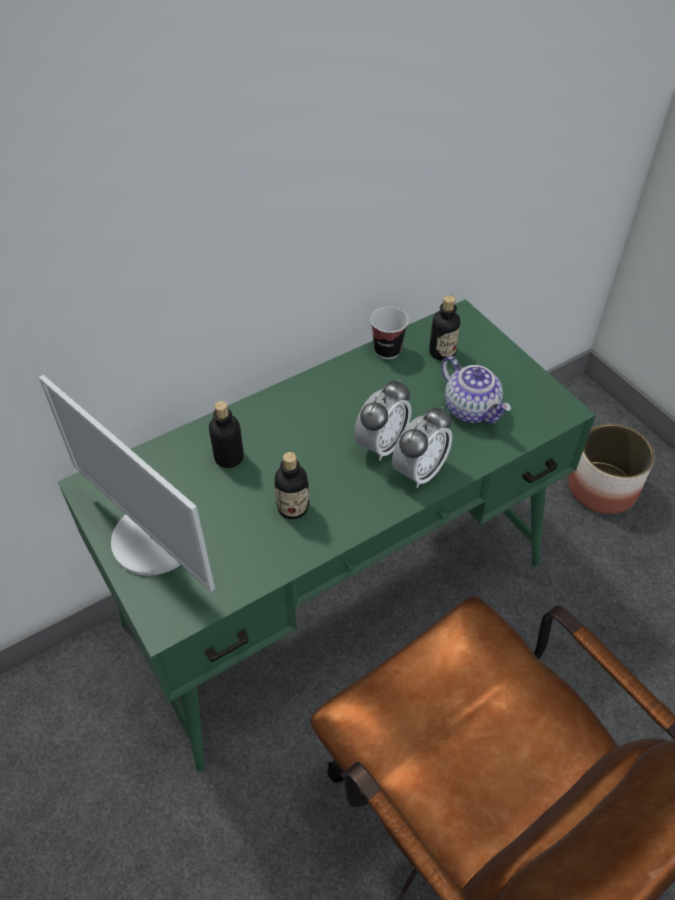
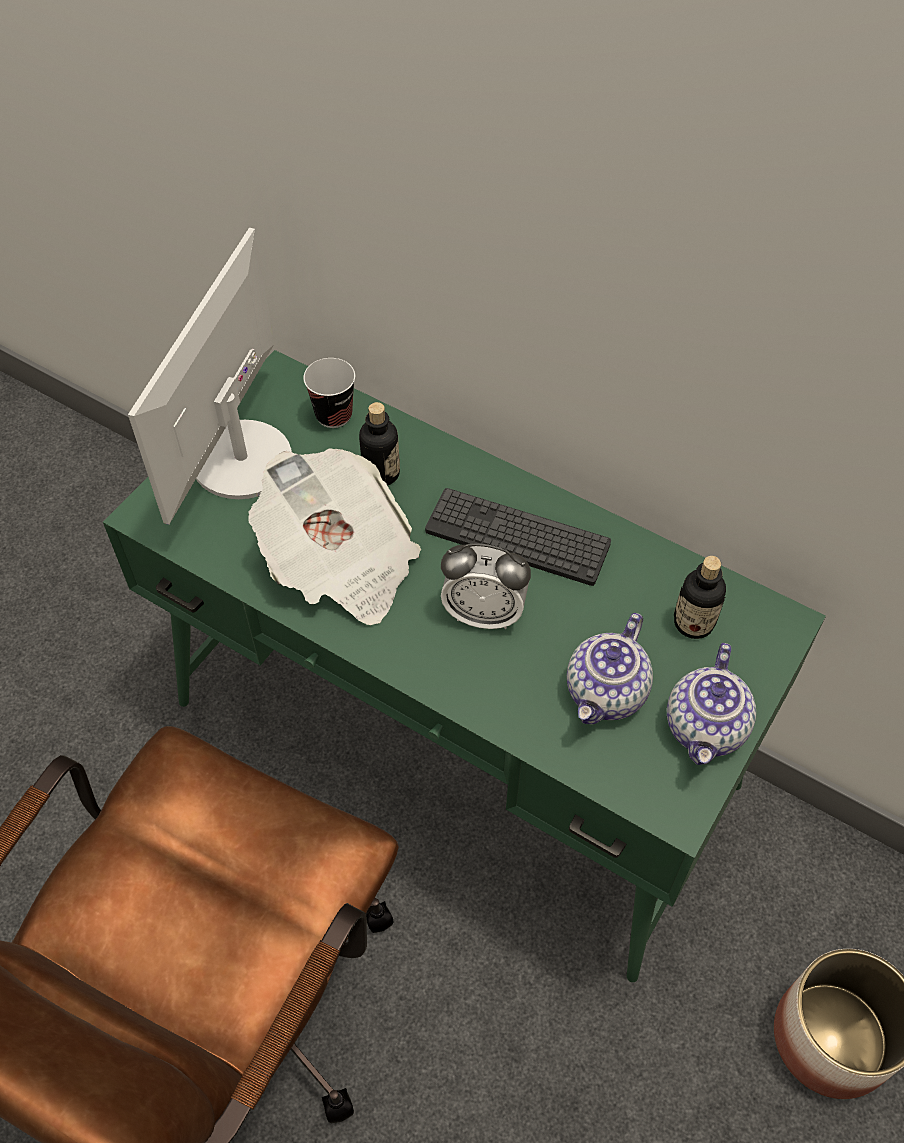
camera: 65 degrees right, 5 degrees up
(293, 507) = (340, 562): bottle -> newspaper
(331, 406) = (517, 537): none -> keyboard
(387, 350) = (655, 559): cup -> cup (334, 415)
(419, 471) = (463, 669): alarm clock -> none
(515, 376) = (706, 728): none -> teapot

